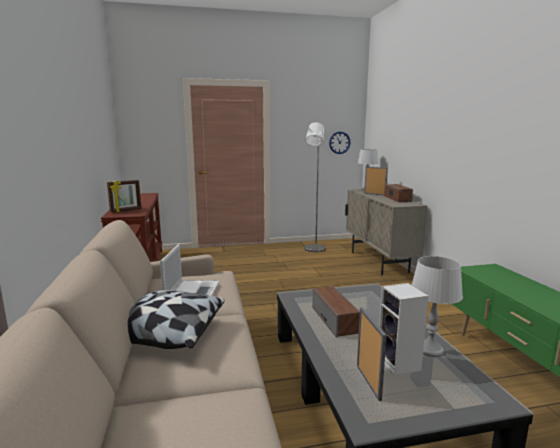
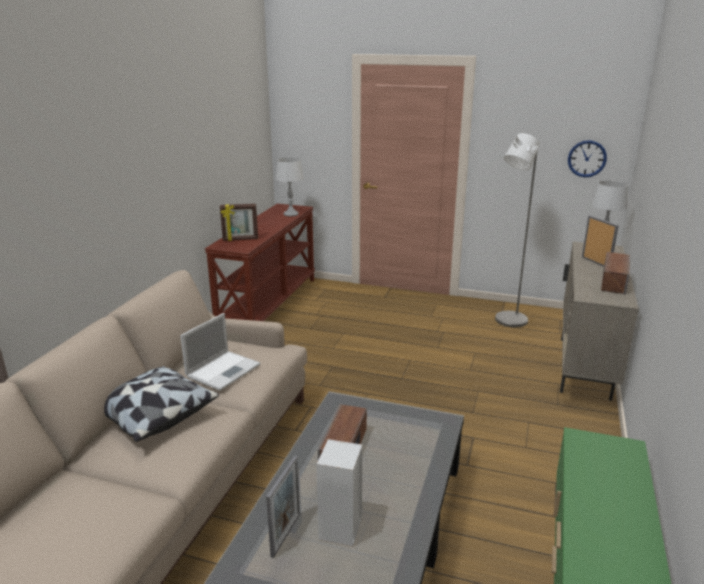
camera: 30 degrees right, 10 degrees up
(429, 350) = (396, 527): grey table lamp -> grey table lamp (290, 214)

